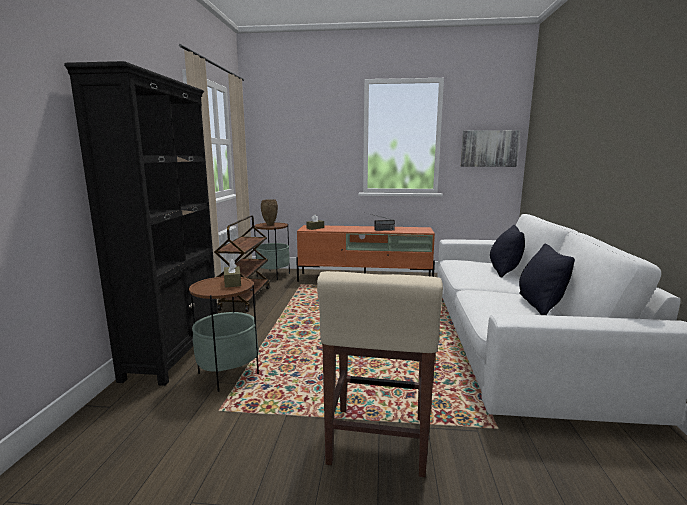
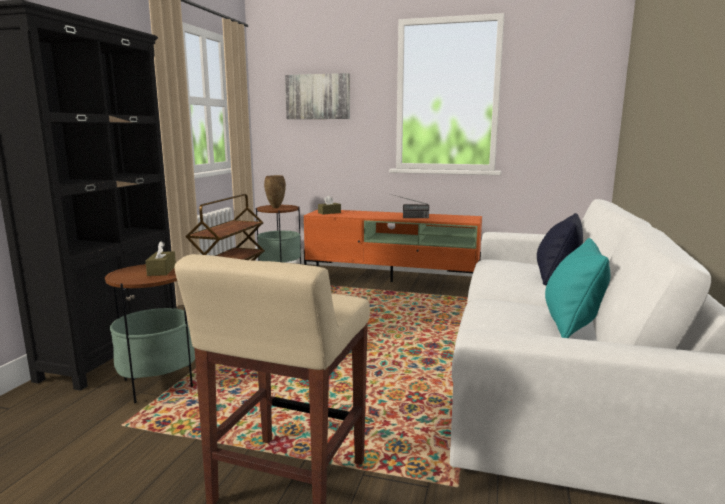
camera: 10 degrees right, 0 degrees up
(489, 148) = (568, 109): picture -> picture (318, 97)
(539, 305) = (571, 324): black pillow -> turquoise pillow

